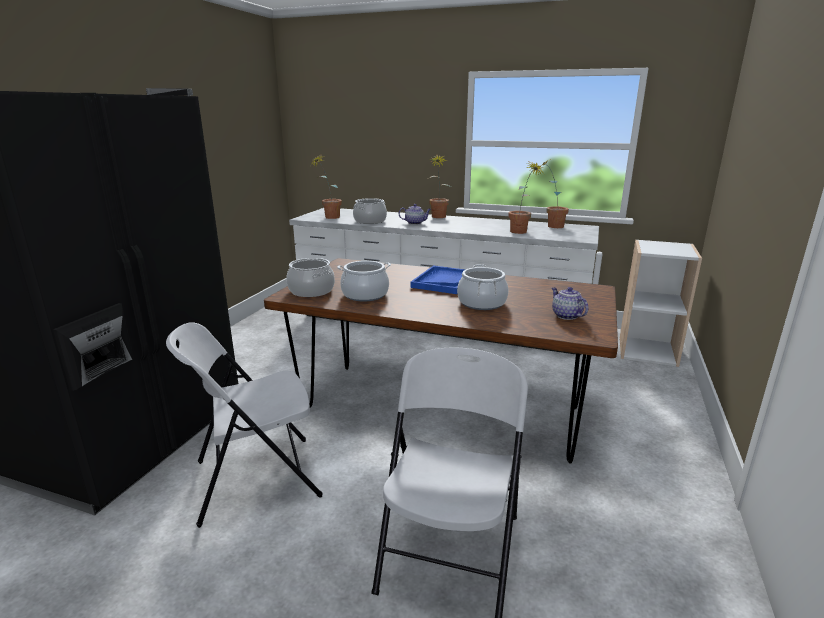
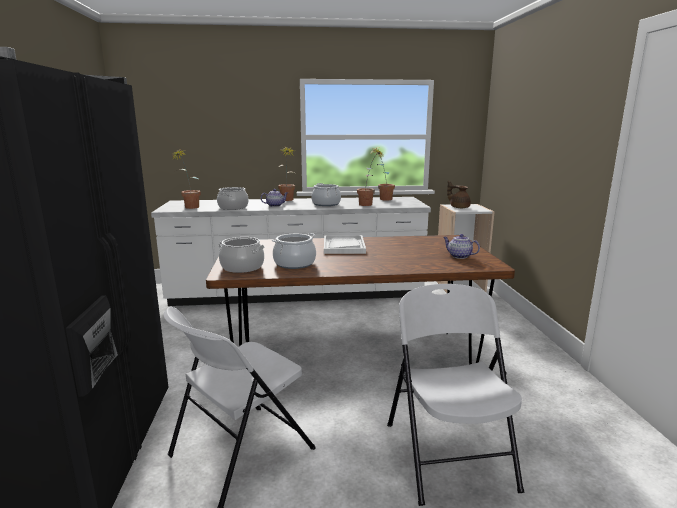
camera: 25 degrees left, 5 degrees down
(444, 281) = (343, 246): blue tray -> white tray
(482, 303) = (392, 256): cooking pot -> cooking pot (326, 204)
(656, 246) = (459, 207): none -> brown teapot

